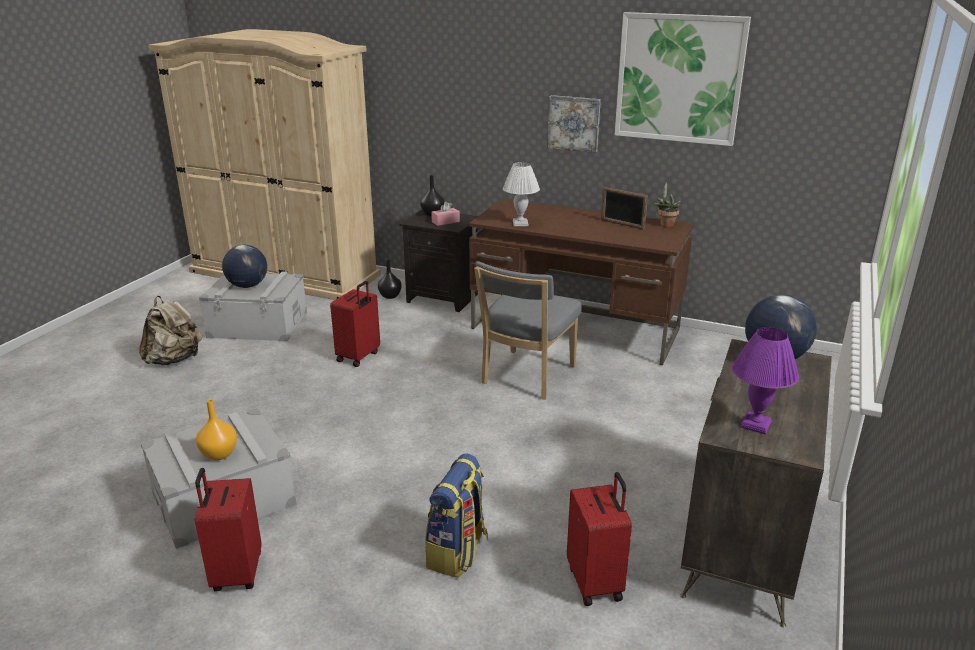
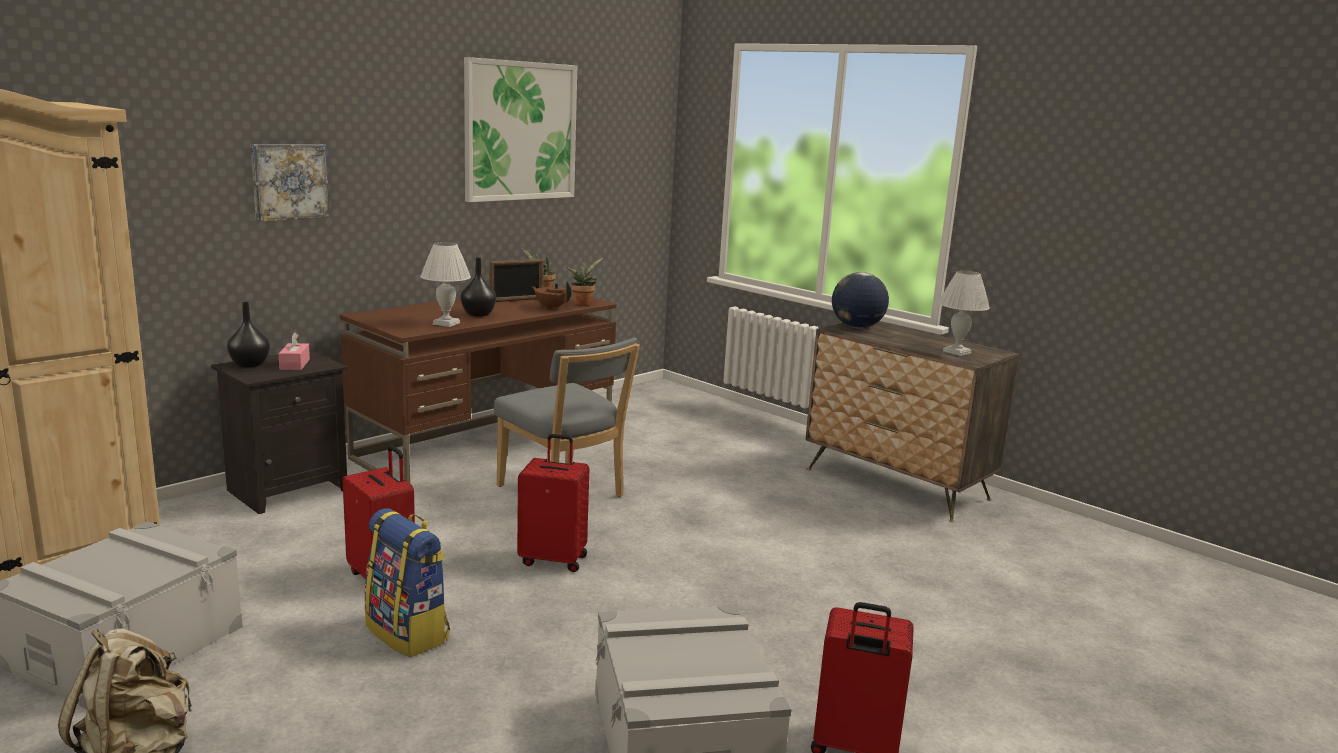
camera: 70 degrees left, 10 degrees down
(219, 454) = (705, 654): orange vase -> none
(247, 286) = (111, 571): globe -> none
(390, 296) = (216, 520): black vase -> black vase (479, 314)
(458, 553) = (866, 598): backpack -> backpack (409, 633)
(574, 123) = (418, 195): picture -> picture (289, 181)
(596, 582) = (928, 548): red suitcase -> red suitcase (554, 559)
(618, 237) = (551, 308): none -> brown teapot
(654, 242) = (583, 303): none -> potted plant
(756, 424) = (957, 352): purple table lamp -> white table lamp

